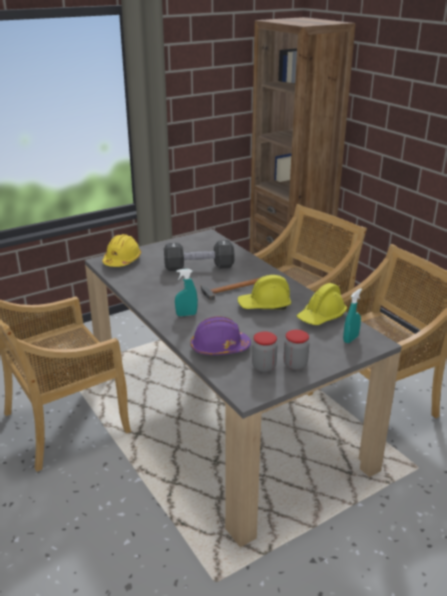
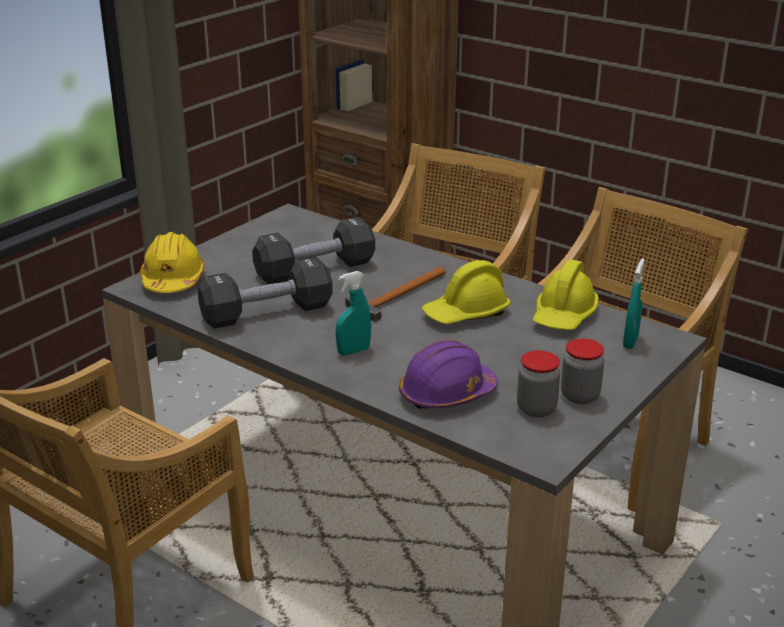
camera: 20 degrees left, 0 degrees up
(156, 286) = (267, 313): none -> black dumbbell

